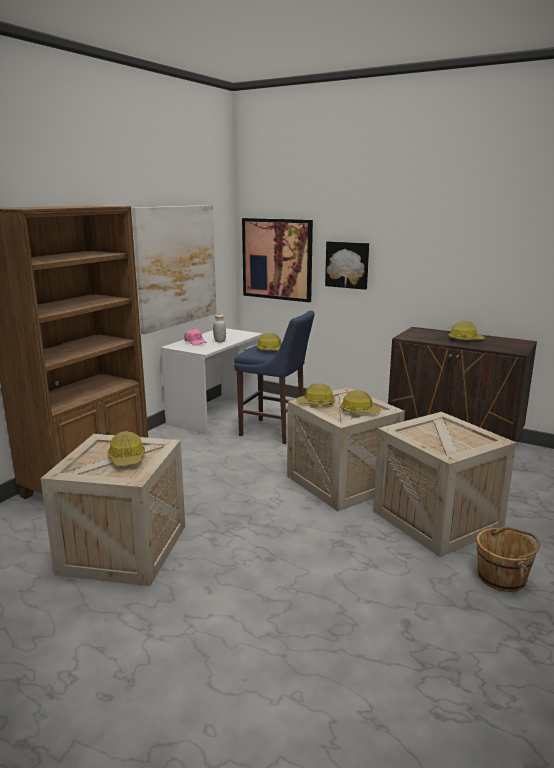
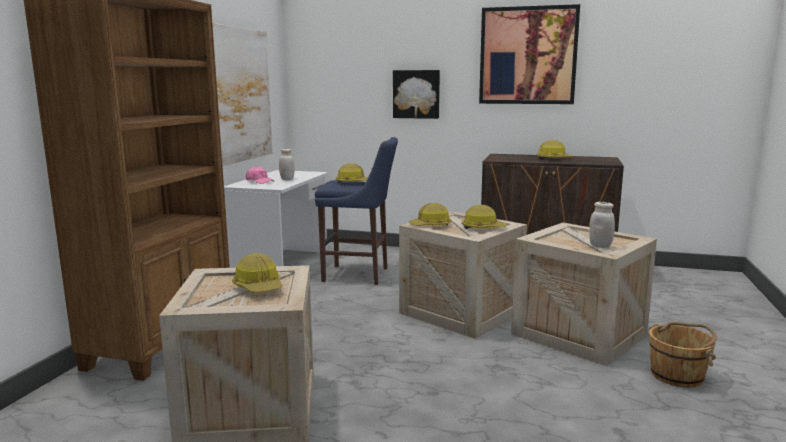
camera: 15 degrees left, 5 degrees down
(277, 259) = (335, 93): picture -> picture (528, 56)
(450, 445) = (600, 246): none -> white jar

